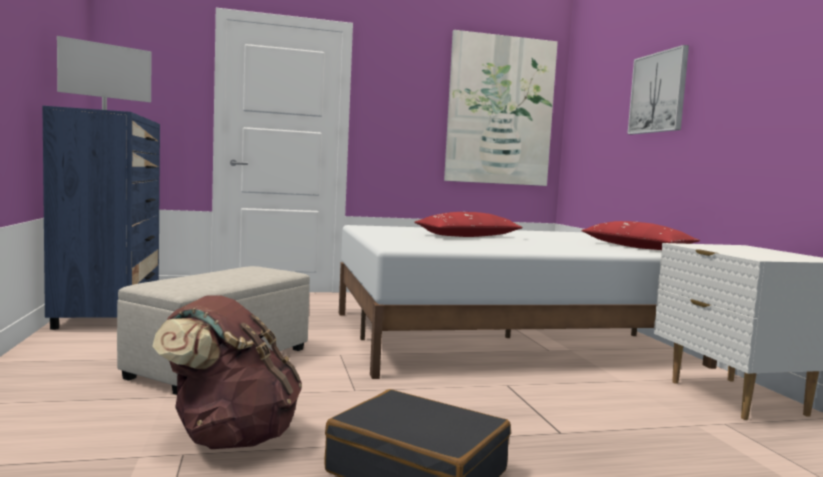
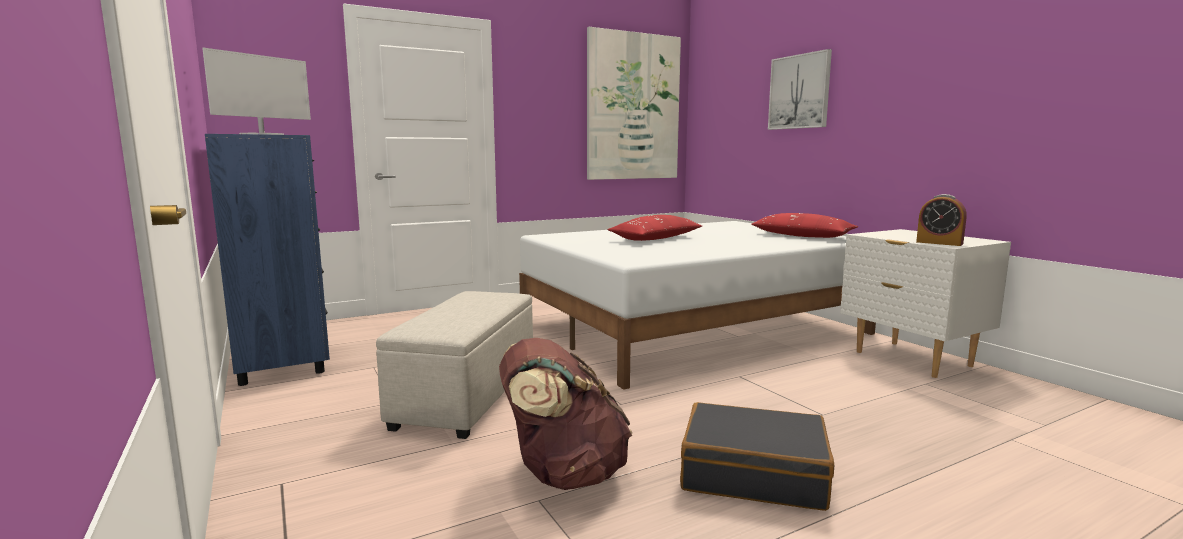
camera: 15 degrees left, 5 degrees up
(754, 256) = (939, 243): none -> alarm clock

